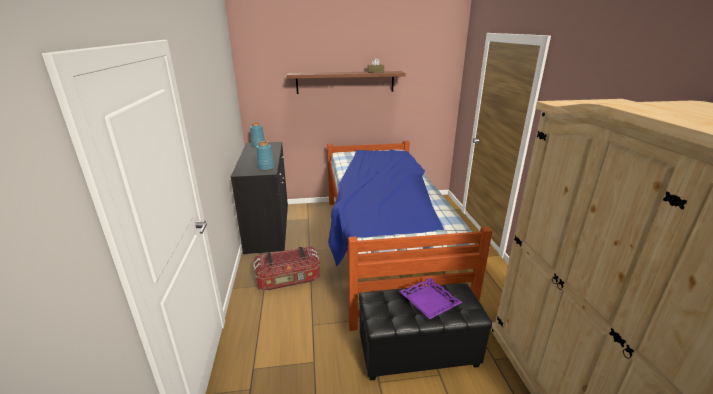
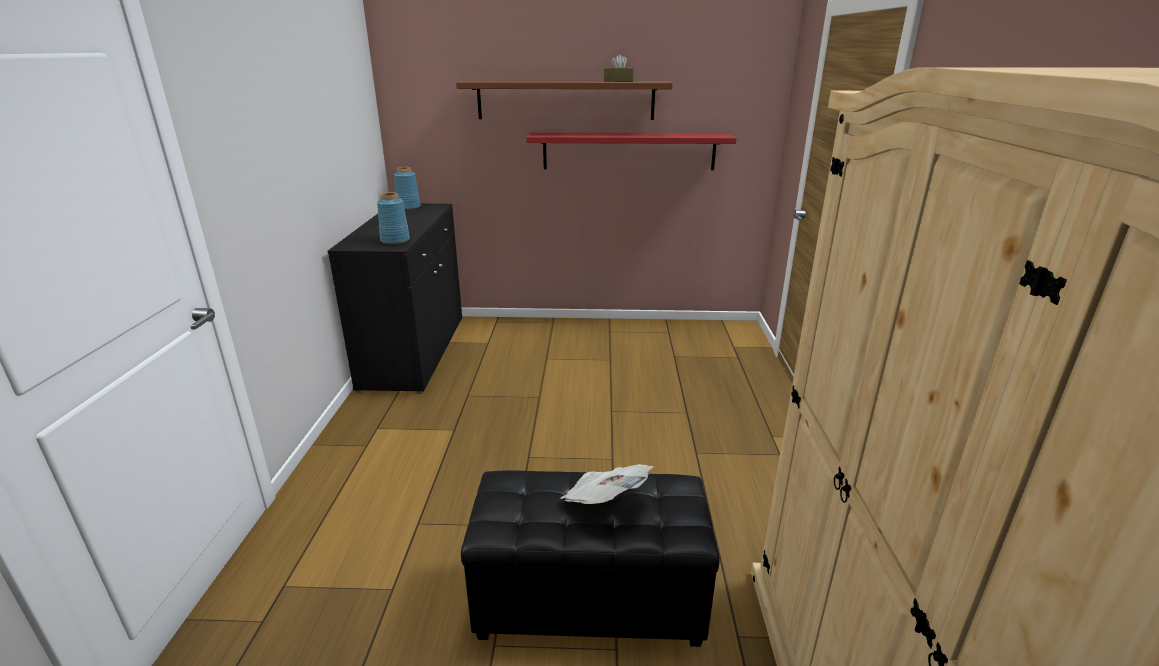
camera: 10 degrees right, 0 degrees up
(288, 280) = (411, 441): storage box -> none
(380, 108) = (629, 151): none -> red shelf
(383, 246) = (601, 400): bed -> none
(429, 301) = (605, 501): purple tray -> newspaper

